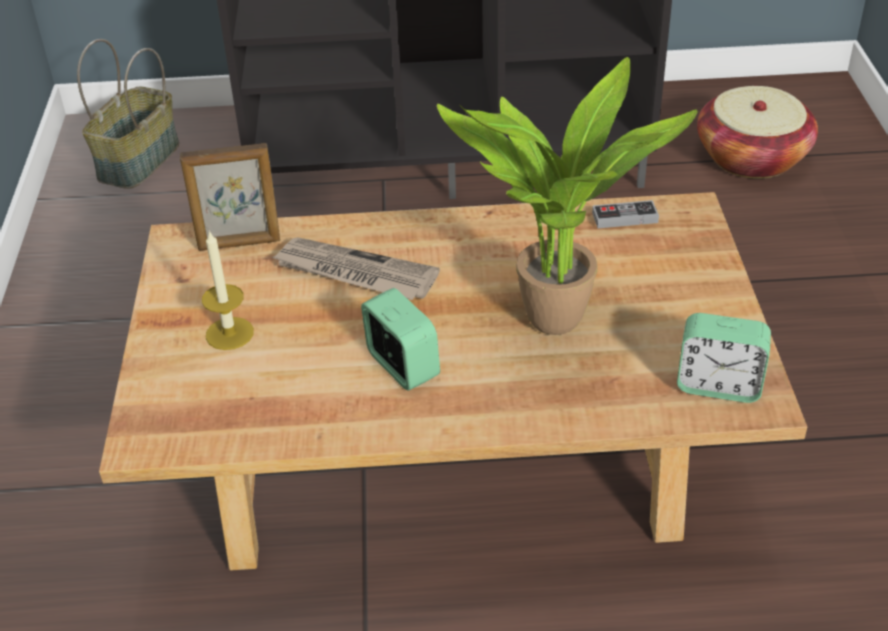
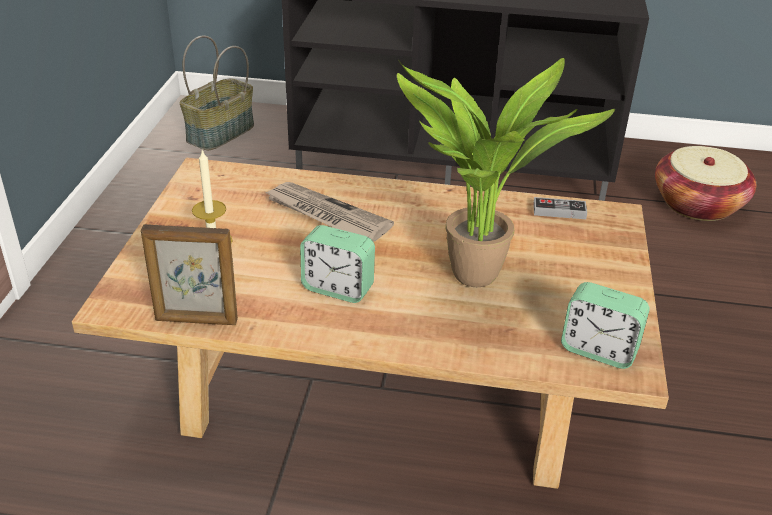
camera: 10 degrees right, 5 degrees down
(239, 244) = (246, 180): picture frame -> picture frame (196, 320)
(402, 366) = (338, 288): alarm clock -> alarm clock turned 135 degrees clockwise

